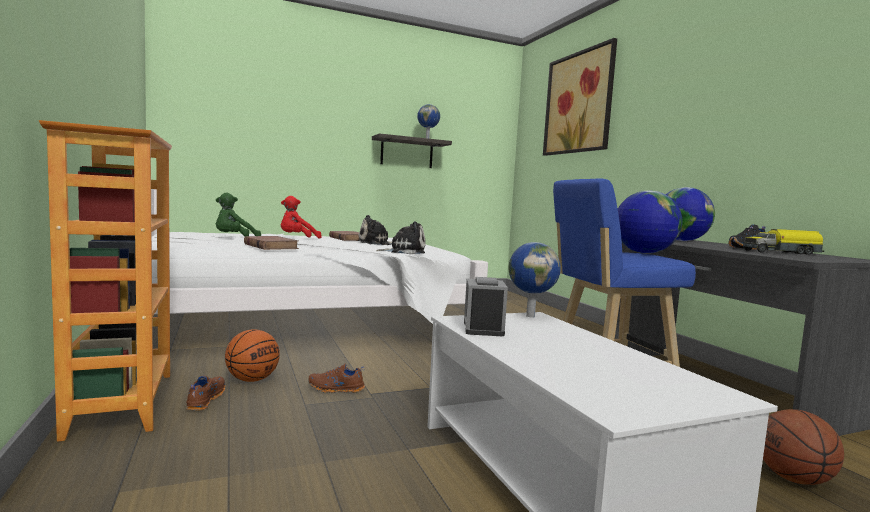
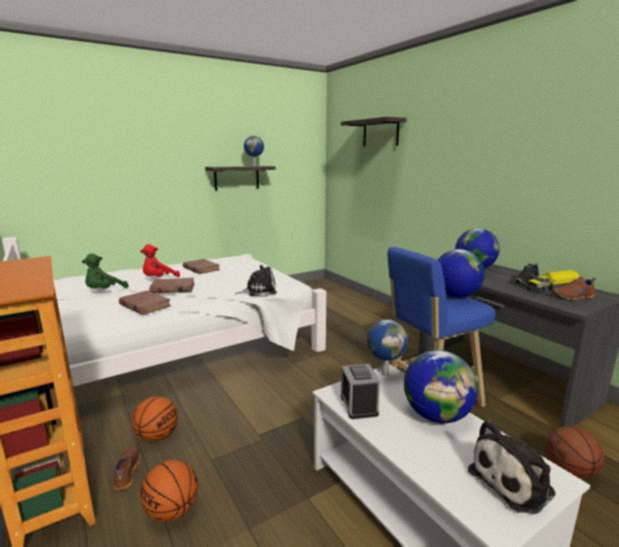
camera: 10 degrees left, 10 degrees up
(241, 434) = (172, 511): none -> basketball
(307, 242) = (172, 288): none -> brown book
(336, 389) = (230, 435): brown shoe -> brown shoe (573, 297)
(376, 243) = (228, 276): plush toy -> plush toy (514, 481)
(578, 103) = (380, 133): picture -> shelf
(582, 344) = (437, 416): none -> globe

